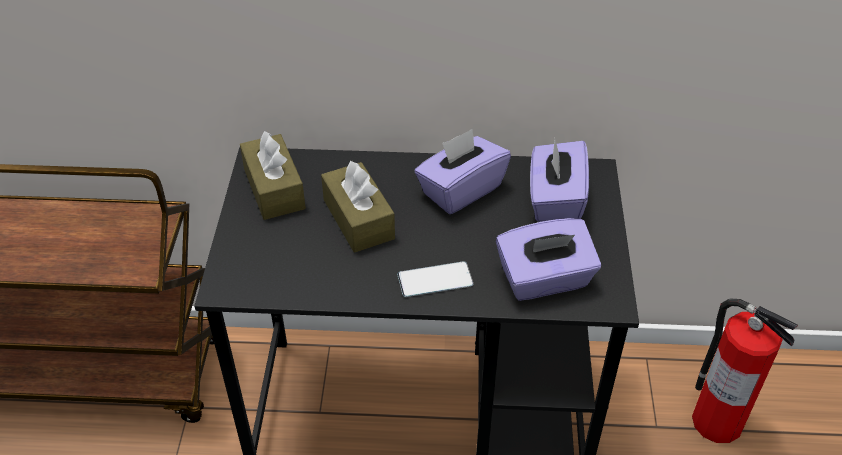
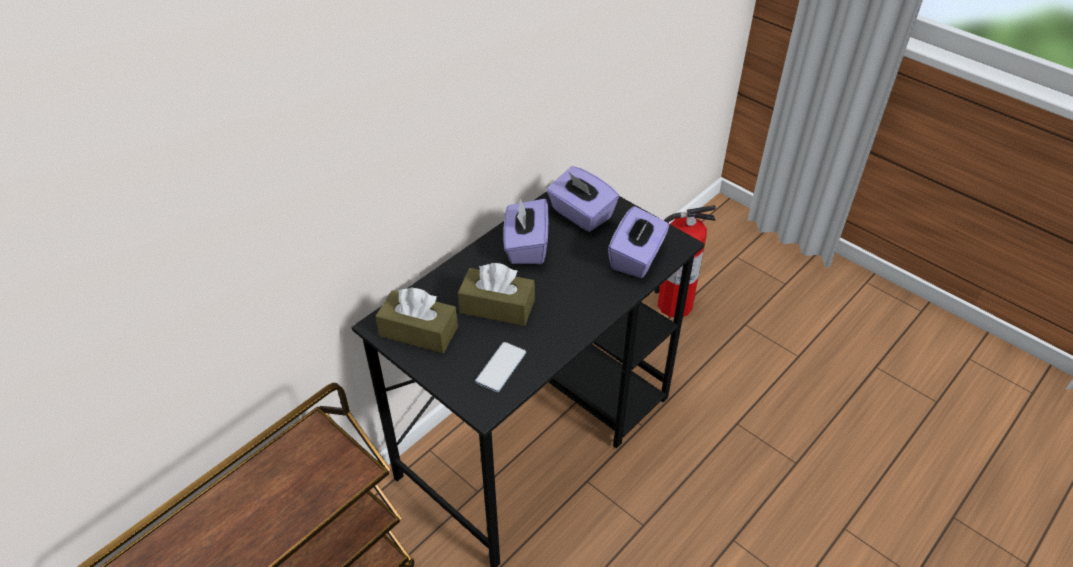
camera: 50 degrees left, 0 degrees up
(435, 280) = (588, 303): phone -> phone (501, 367)

